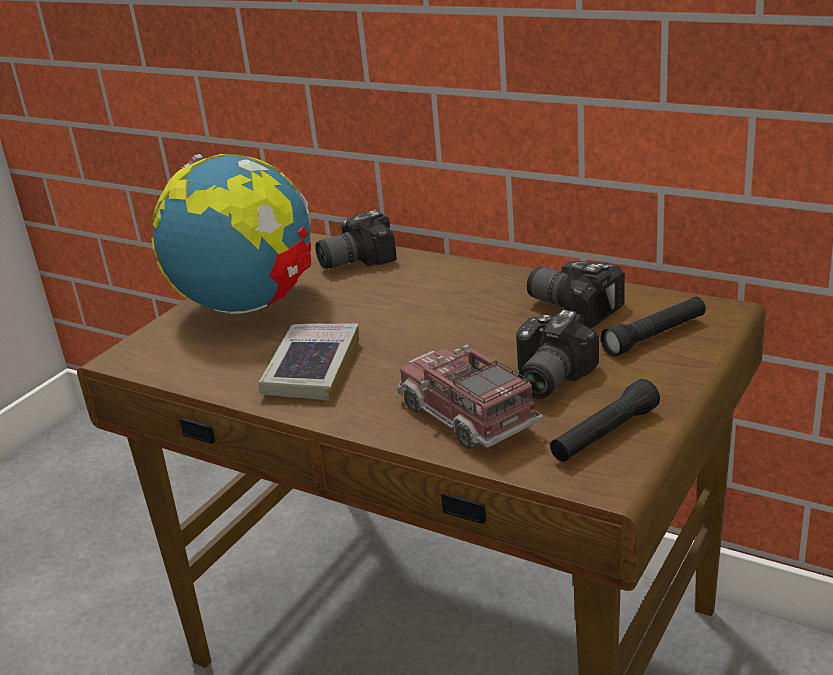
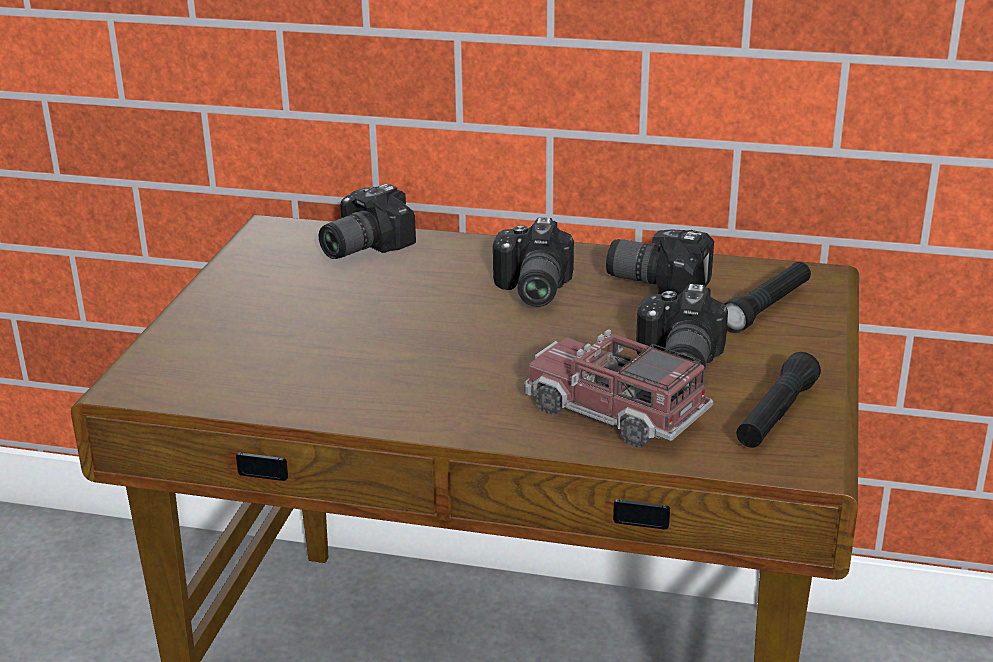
camera: 20 degrees left, 0 degrees up
(248, 306) = (259, 310): globe -> none
(312, 369) = (394, 377): book -> none
(463, 305) = (530, 290): none -> camera

